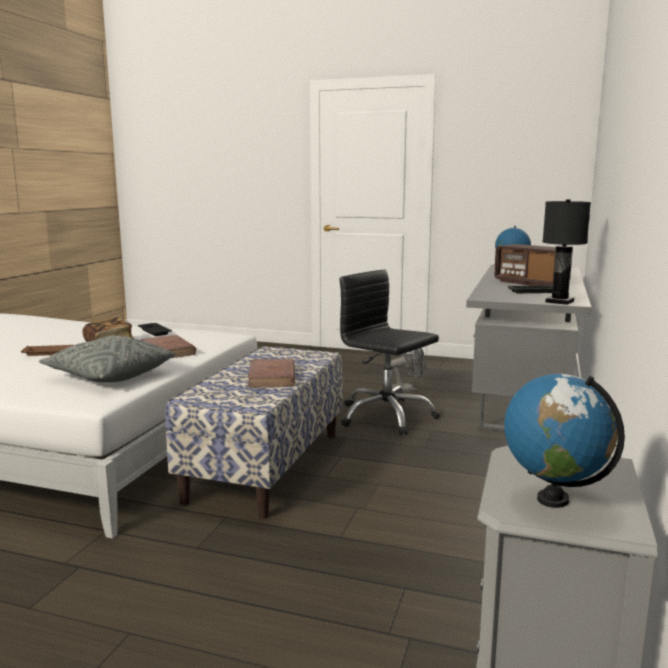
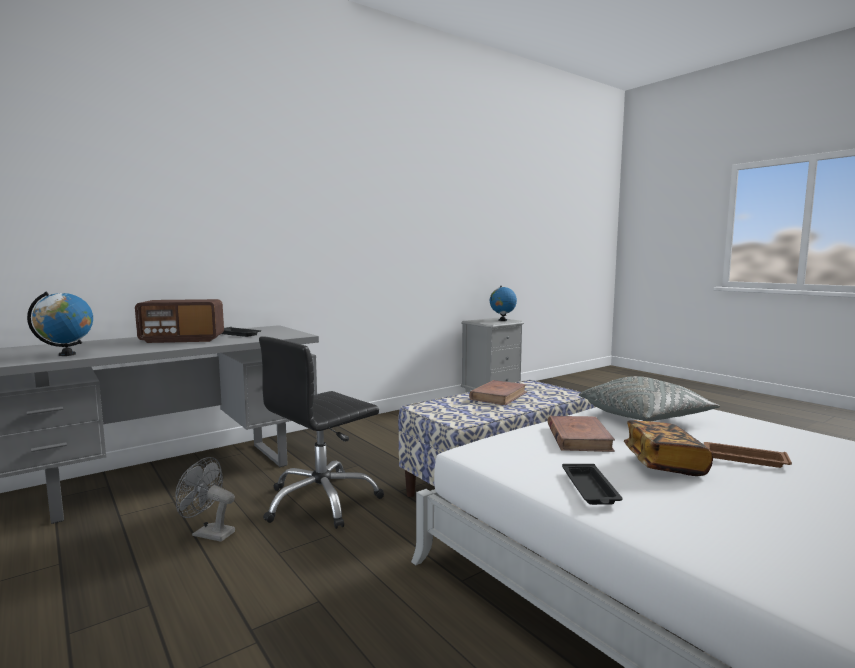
camera: 145 degrees left, 5 degrees down
(386, 416) = (322, 501): black office chair -> black office chair turned 60 degrees clockwise
(531, 283) = (182, 340): radio -> radio turned 90 degrees clockwise
(560, 301) = (274, 328): black table lamp -> none

